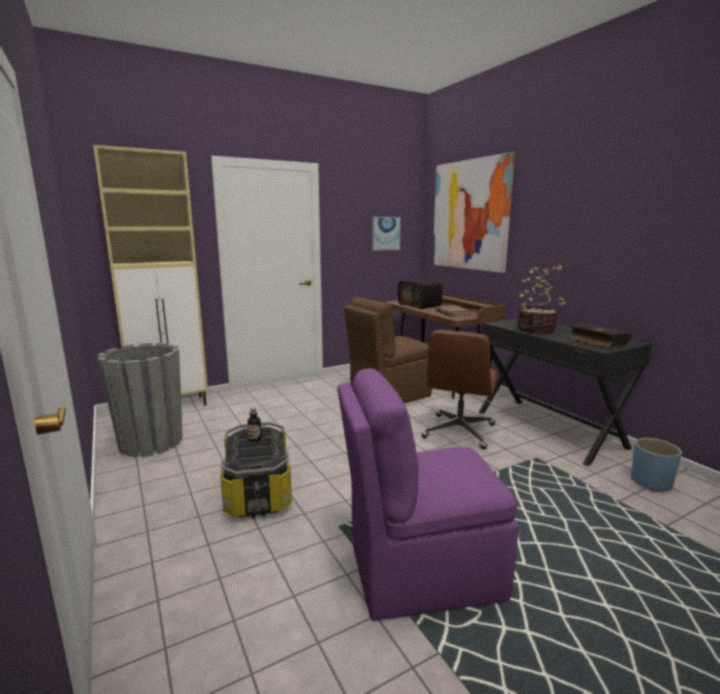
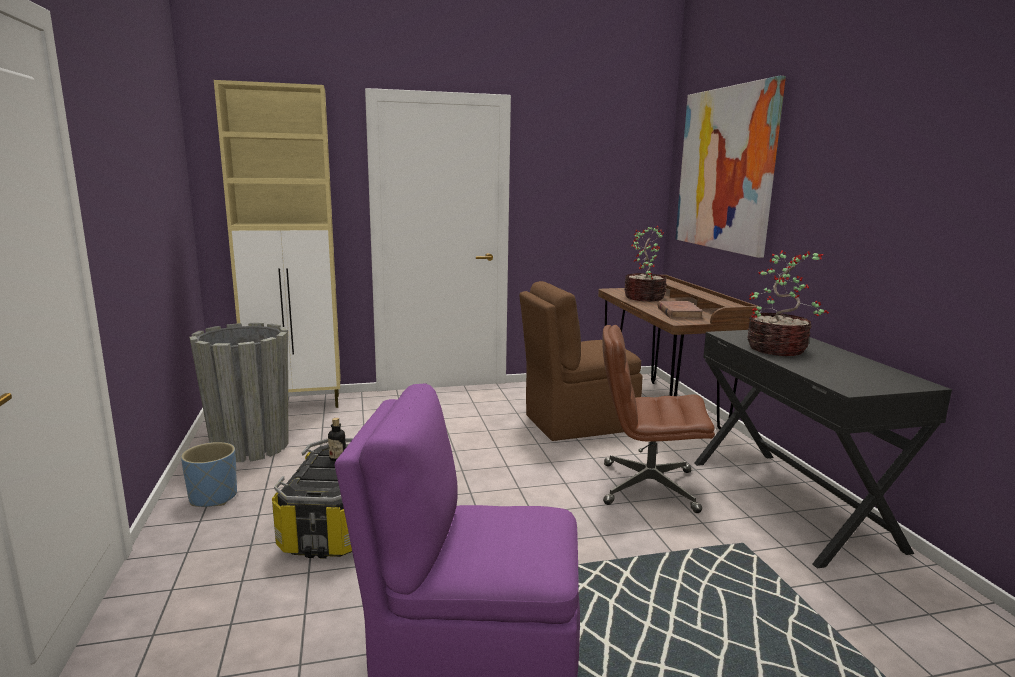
camera: 15 degrees right, 0 degrees up
(385, 233) = (608, 192): picture -> none
(420, 305) = (644, 297): radio -> potted plant
(459, 432) = (647, 487): brown office chair -> brown office chair turned 60 degrees clockwise
(597, 342) = (856, 377): book -> none
(650, 483) = (911, 613): blue planter -> blue planter (213, 497)

